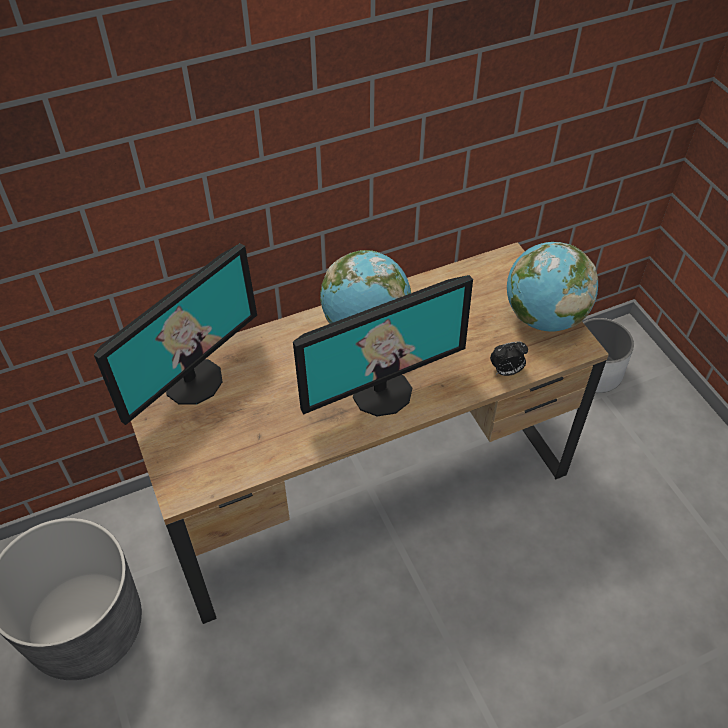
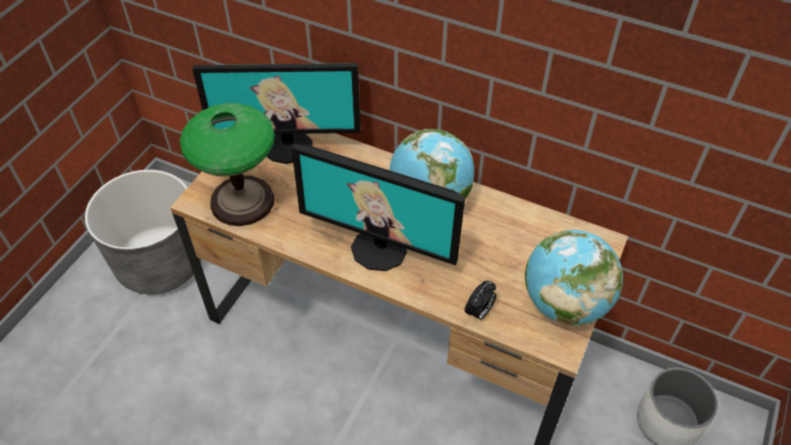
camera: 50 degrees right, 0 degrees up
(222, 456) = (242, 202): none -> table lamp
(506, 371) = (479, 312): alarm clock -> alarm clock turned 90 degrees counterclockwise

